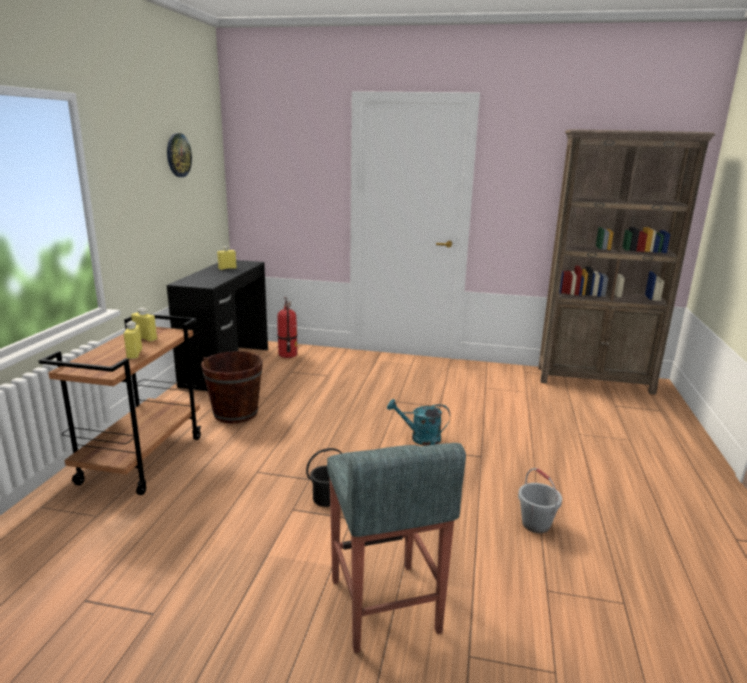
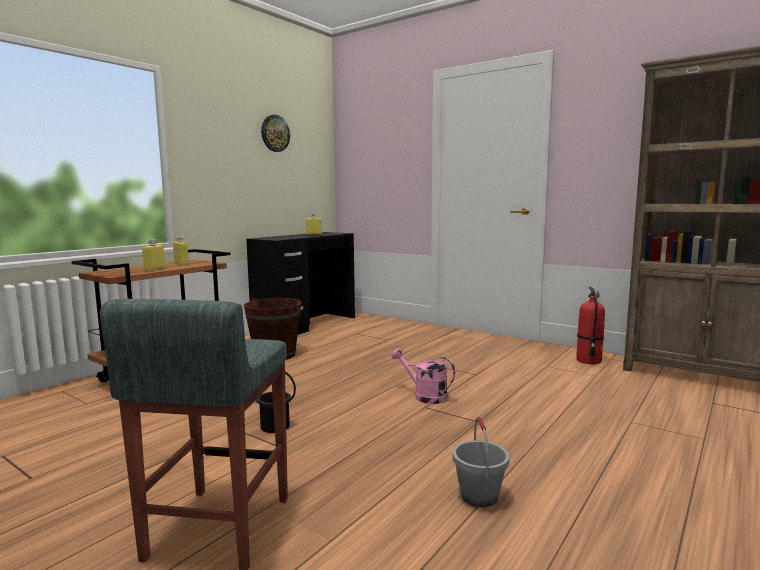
camera: 25 degrees right, 10 degrees down
(287, 355) = (367, 322): fire extinguisher -> fire extinguisher (588, 361)
(420, 438) = (425, 396): turquoise watering can -> pink watering can

